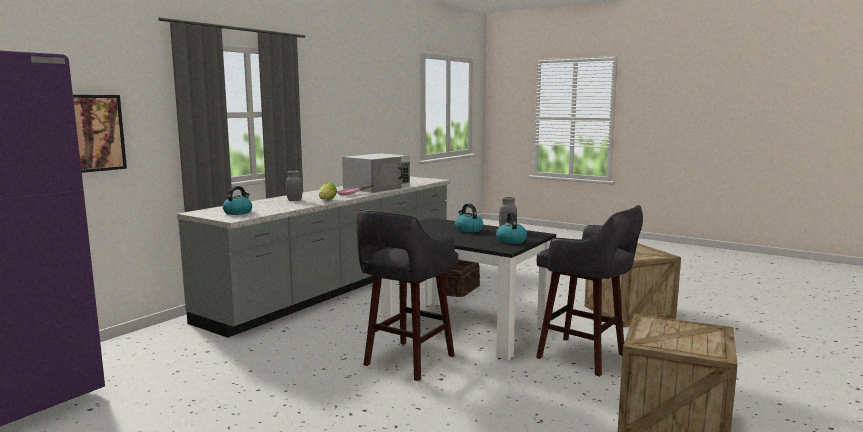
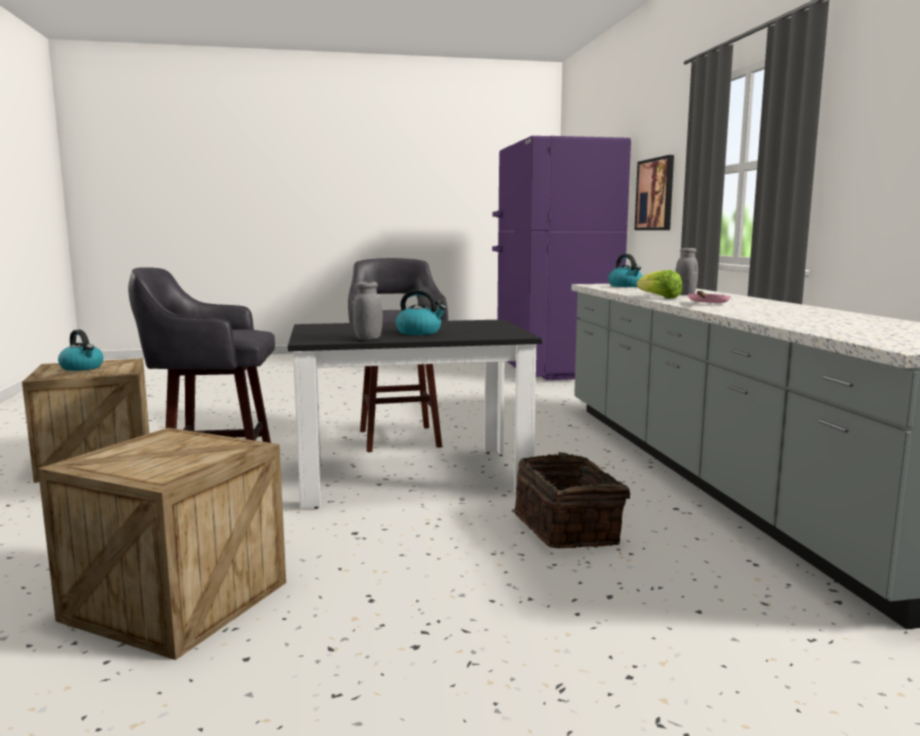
camera: 135 degrees right, 0 degrees up
(377, 187) = (786, 315): white microwave -> none
(510, 240) = (327, 331): kettle -> kettle (82, 368)

